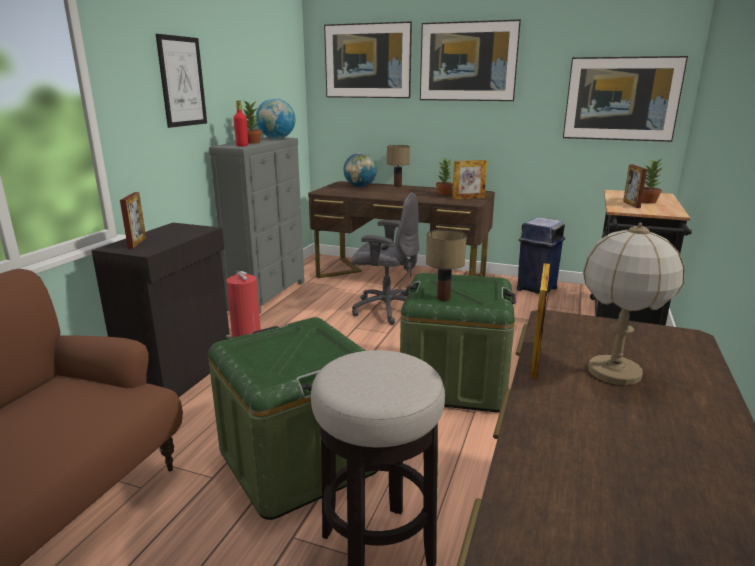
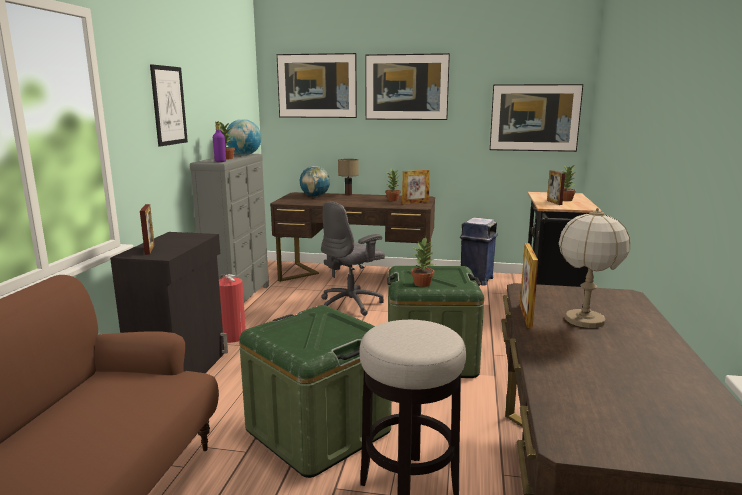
camera: 10 degrees left, 5 degrees down
(242, 146) = (220, 161): red bottle -> purple bottle
(385, 309) = (351, 304): grey office chair -> grey office chair turned 135 degrees clockwise
(444, 298) = (422, 284): table lamp -> potted plant

